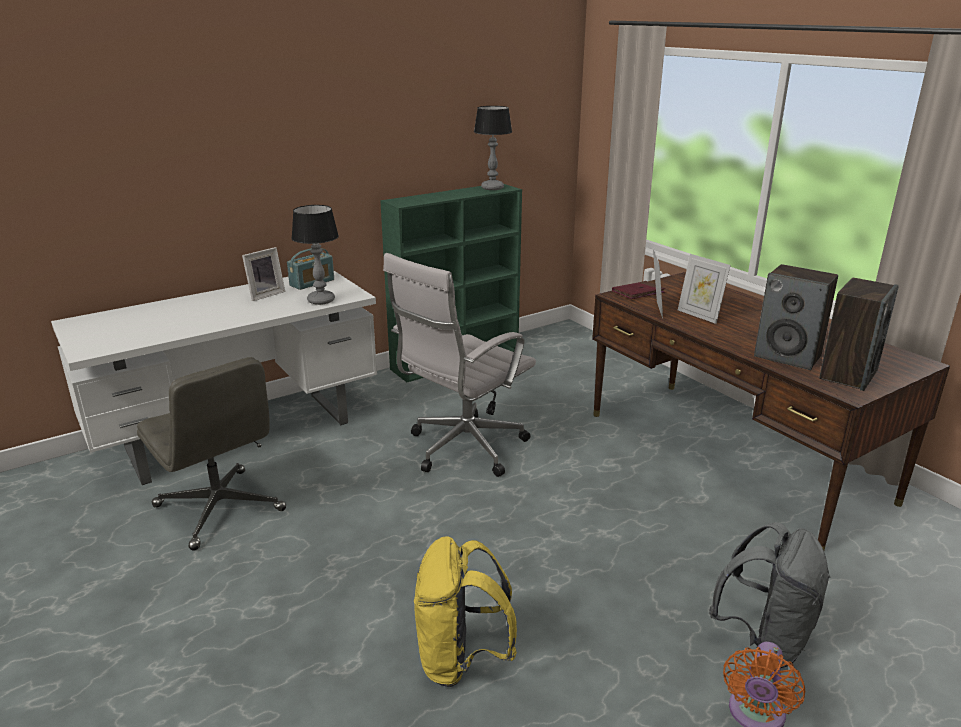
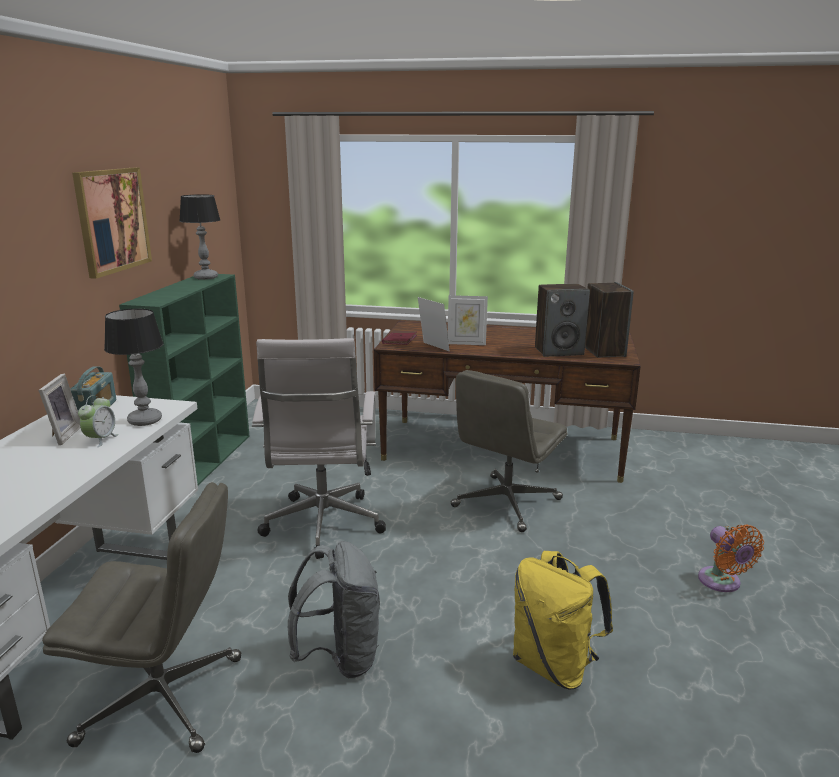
camera: 45 degrees left, 5 degrees down
(276, 305) = (101, 439): none -> alarm clock
(387, 125) = (112, 220): none -> picture
(646, 508) = (506, 503): none -> grey office chair
(764, 640) = (668, 542): grey backpack -> grey backpack (340, 657)

